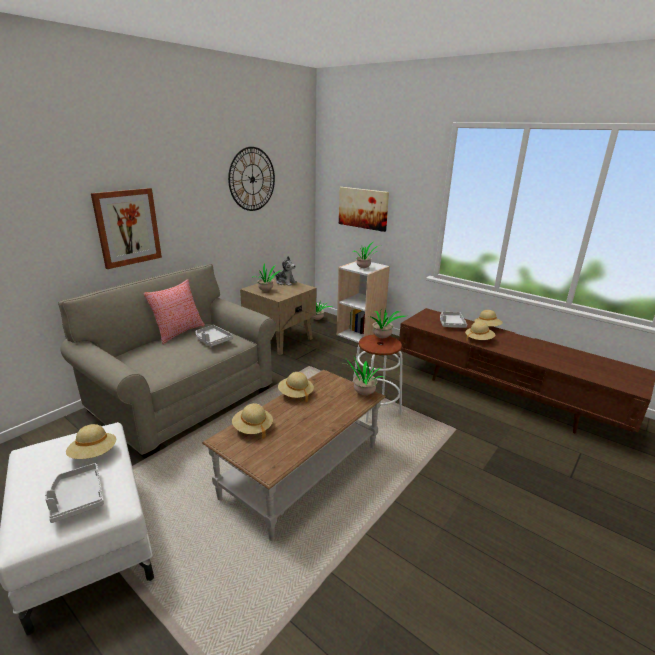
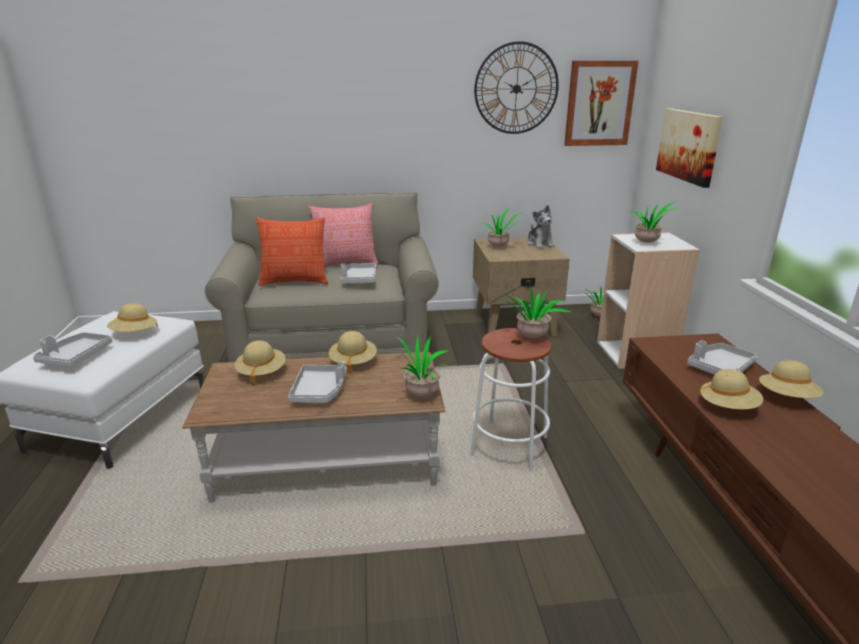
camera: 45 degrees right, 0 degrees up
(127, 227) = (326, 132): picture -> picture (599, 103)
(165, 358) = (295, 282): none -> orange pillow
(310, 420) = (319, 391): none -> grey tray

